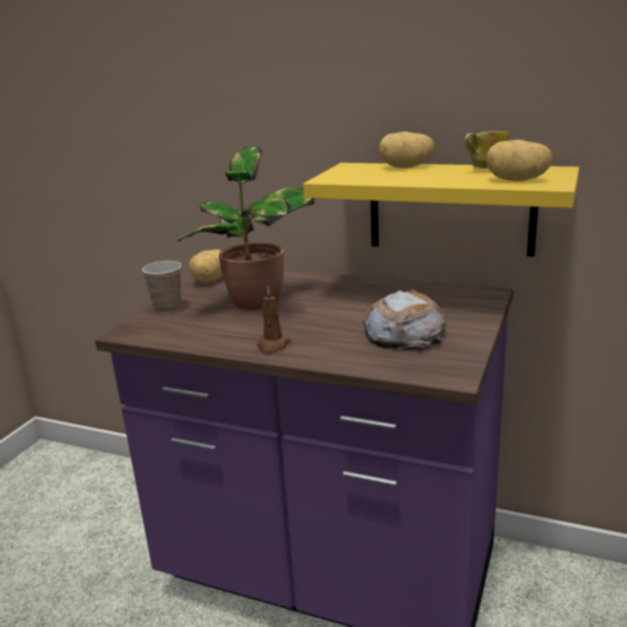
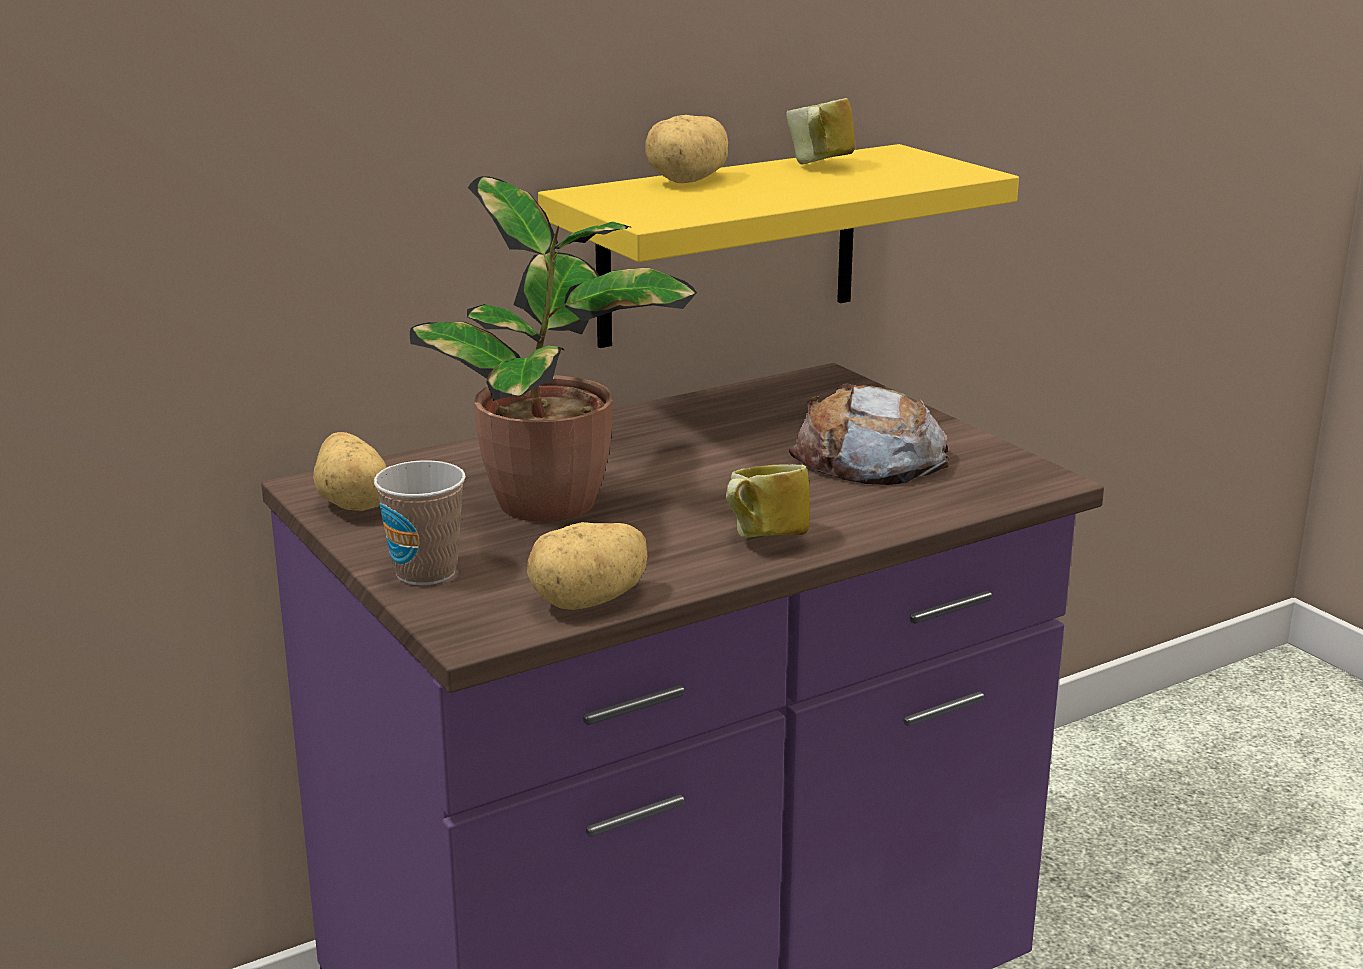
camera: 55 degrees left, 0 degrees up
(272, 345) = (762, 542): brown candle -> mug
(517, 180) = (913, 174): potato -> potato (590, 602)

